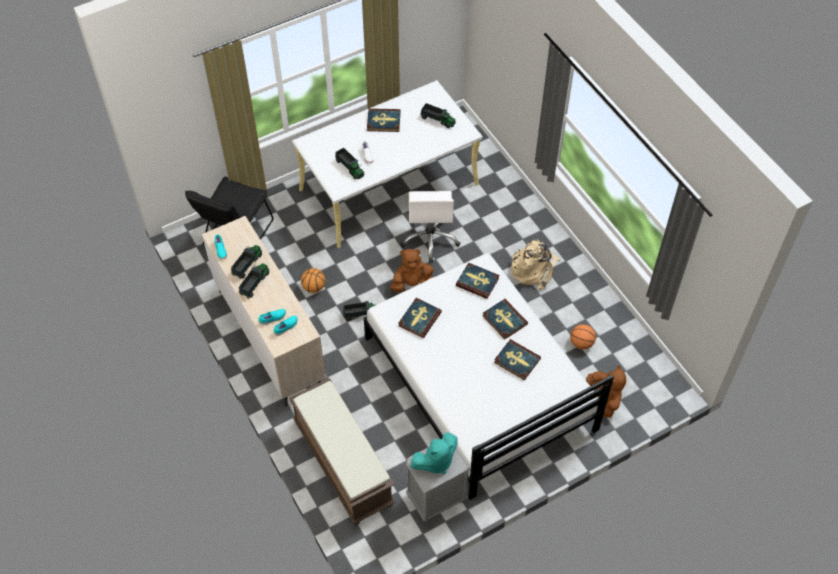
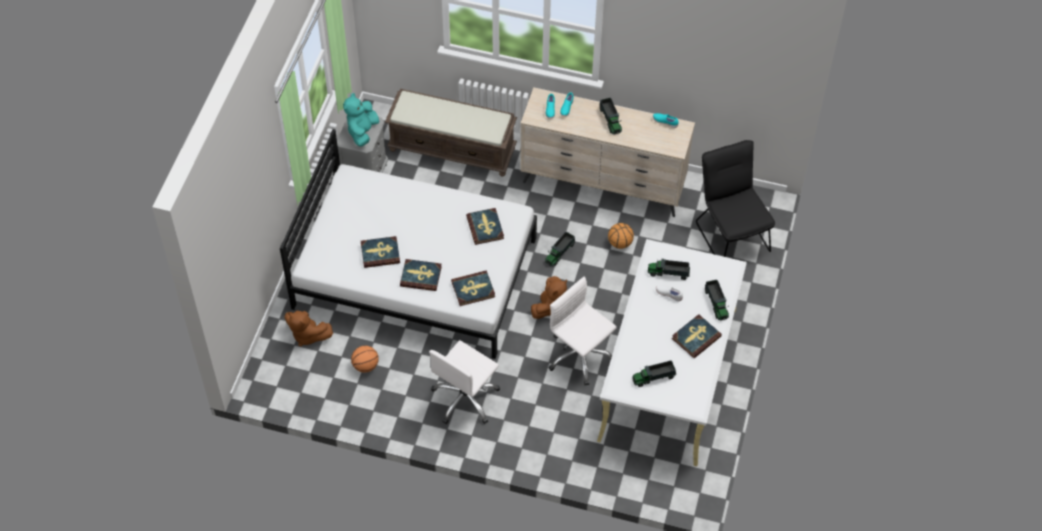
camera: 135 degrees right, 0 degrees up
(247, 264) = (633, 127): toy truck -> toy truck (716, 303)
(534, 270) = (465, 398): beige backpack -> white office chair

